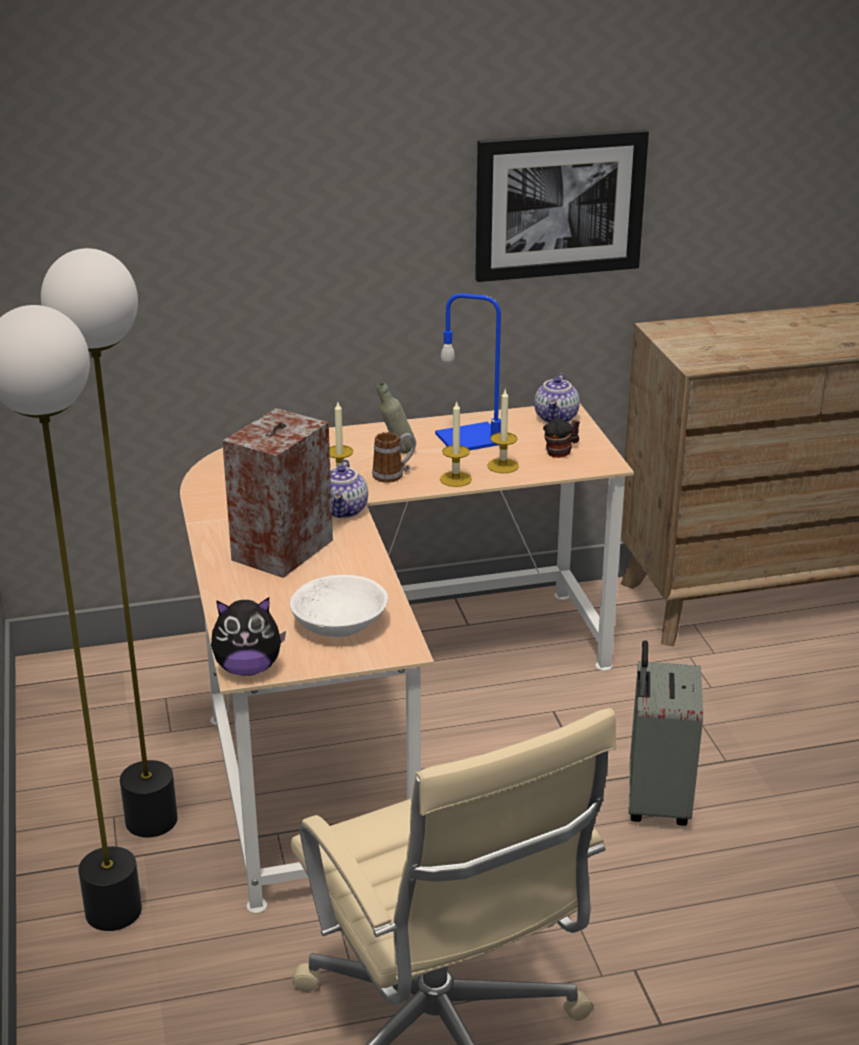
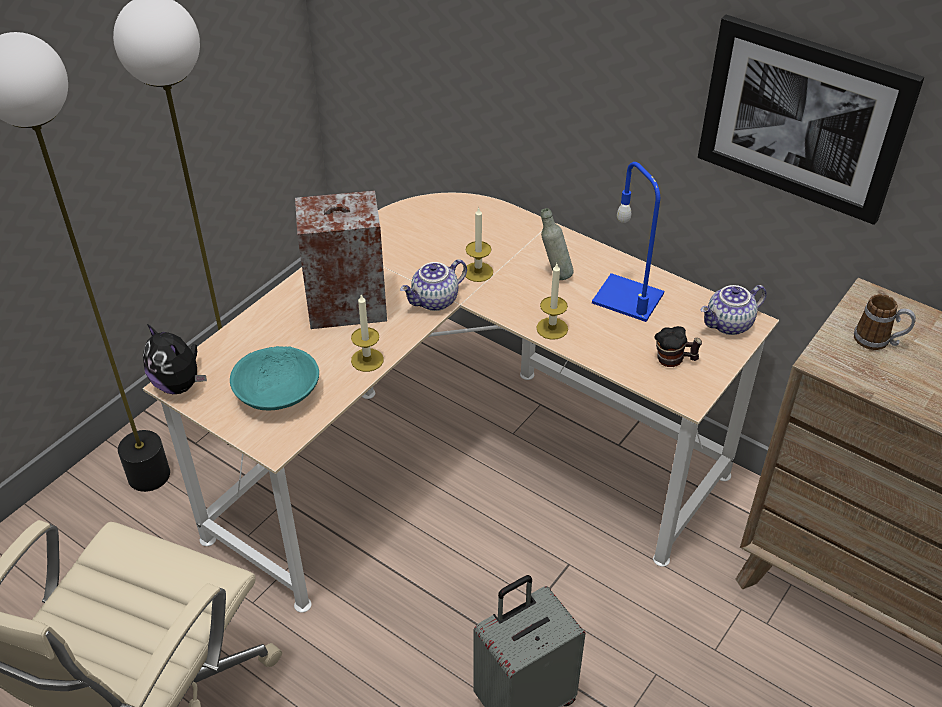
camera: 50 degrees right, 15 degrees up
(339, 624) = (277, 393): white bowl -> turquoise bowl
(394, 475) = (518, 293): mug -> mug (878, 341)
(503, 466) = (606, 341): candle -> candle (367, 360)

